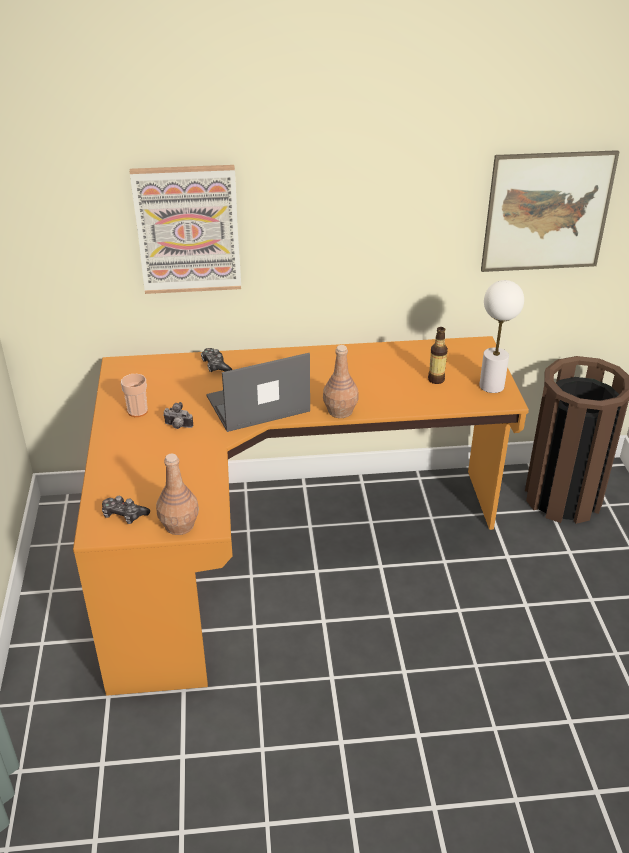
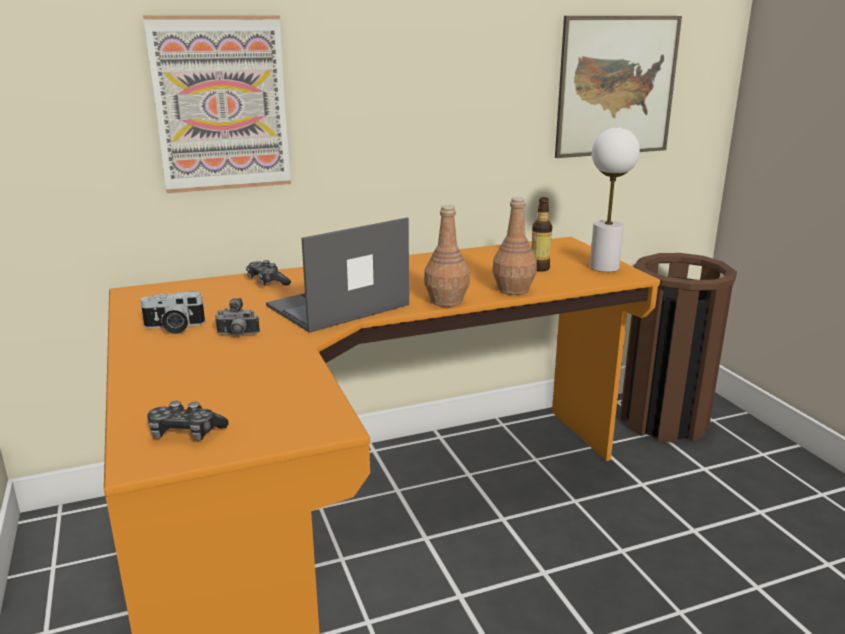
camera: 15 degrees left, 15 degrees down
(137, 411) = (174, 327): cup -> camera
(179, 525) = (281, 433): brown bottle -> brown bottle (512, 290)

